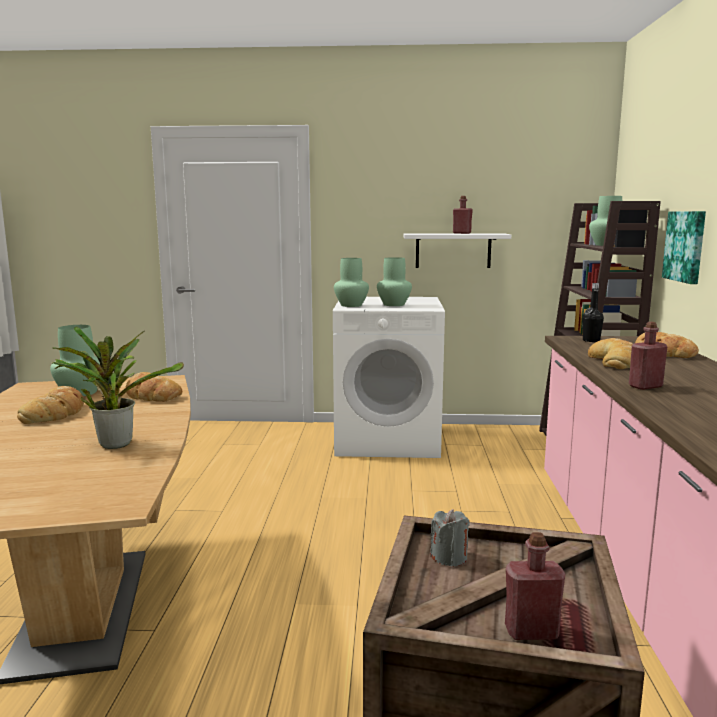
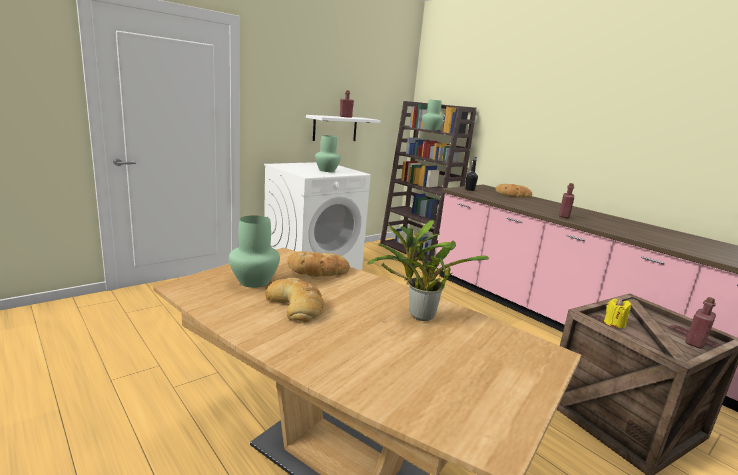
camera: 45 degrees left, 5 degrees up
(351, 305) = (302, 172): green vase -> none
(449, 557) = (614, 324): grey candle -> yellow candle
(616, 361) = (515, 203): bread -> none
(686, 246) = (501, 135): picture -> none

